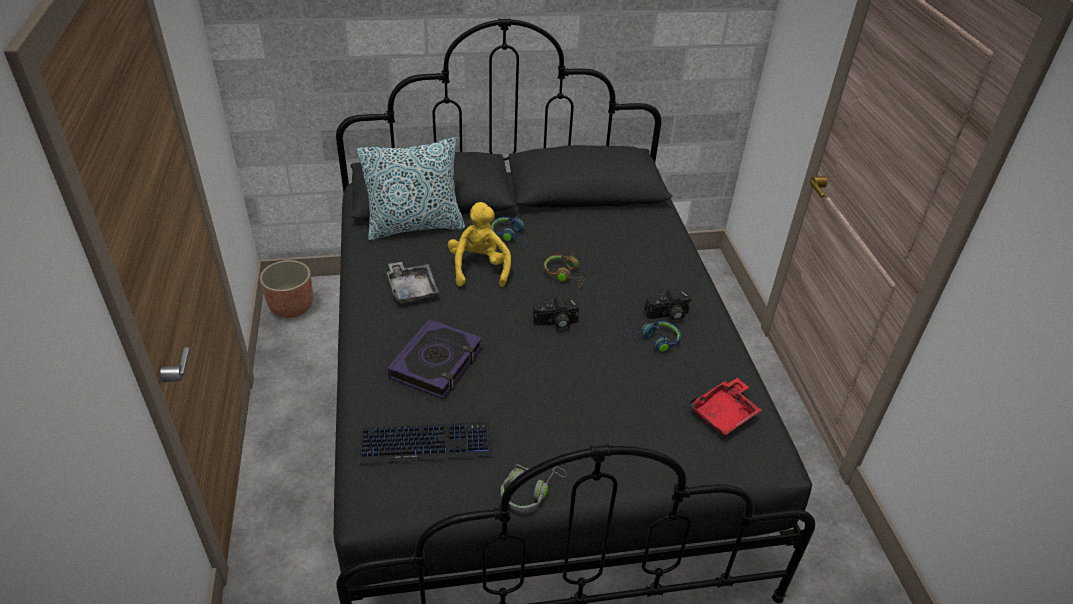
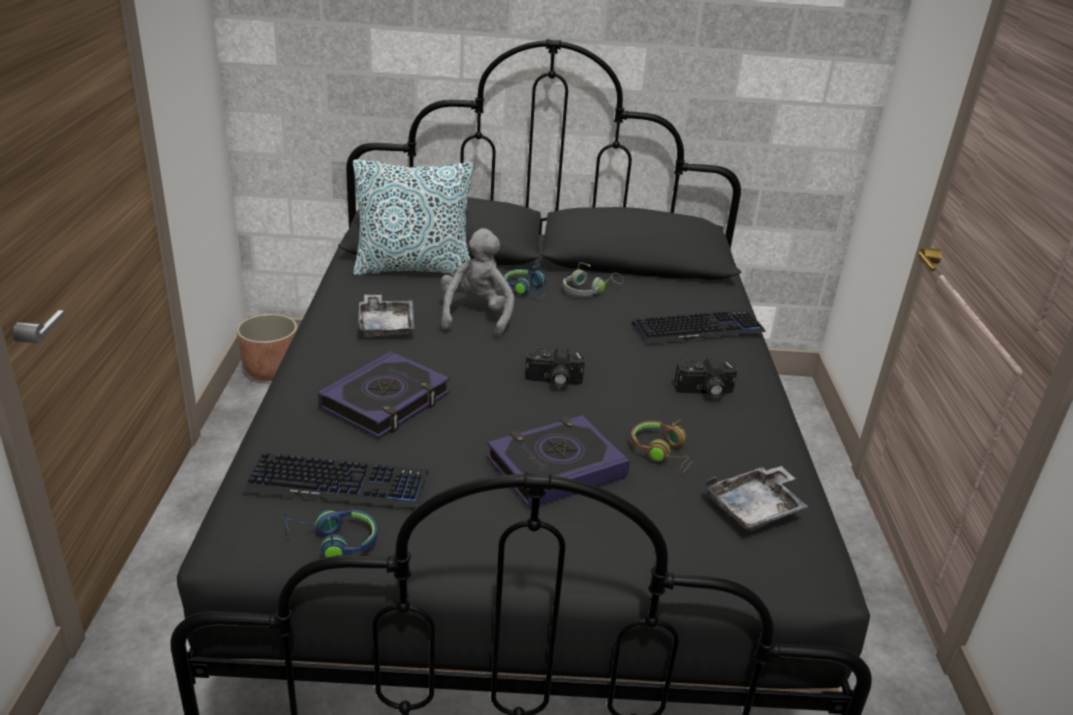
camera: 10 degrees right, 10 degrees down
(479, 268) = (476, 316): yellow plush toy -> grey plush toy
(529, 491) = (455, 557): grey headphones -> grey headphones (588, 290)
(565, 275) = (581, 335): brown headphones -> brown headphones (662, 453)
(578, 402) = (556, 468): none -> book
(650, 255) = (698, 329): none -> keyboard
(653, 341) = (678, 416): blue headphones -> blue headphones (333, 541)
(724, 414) = (755, 508): red tray -> grey tray

